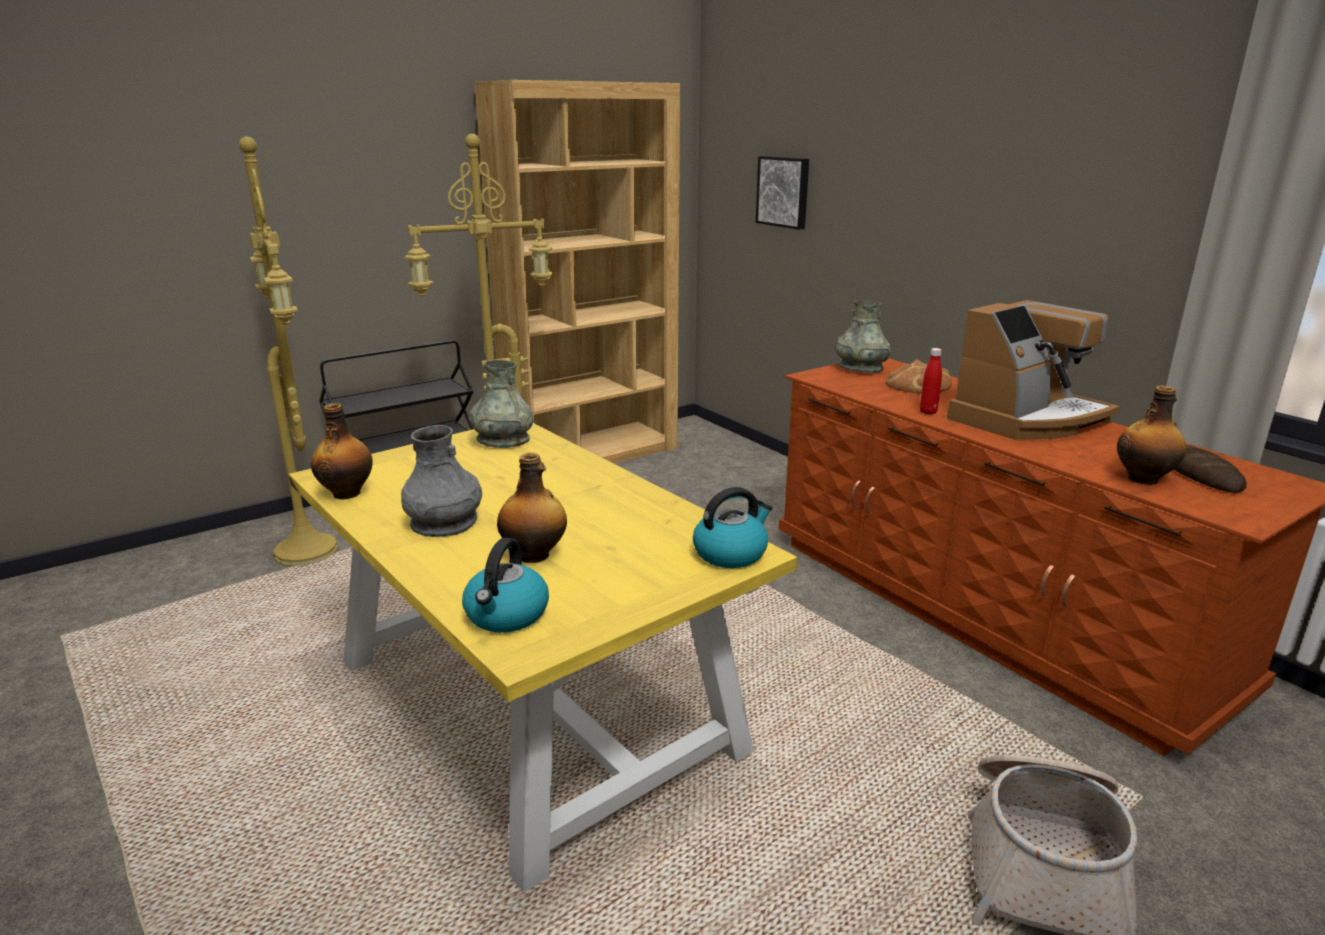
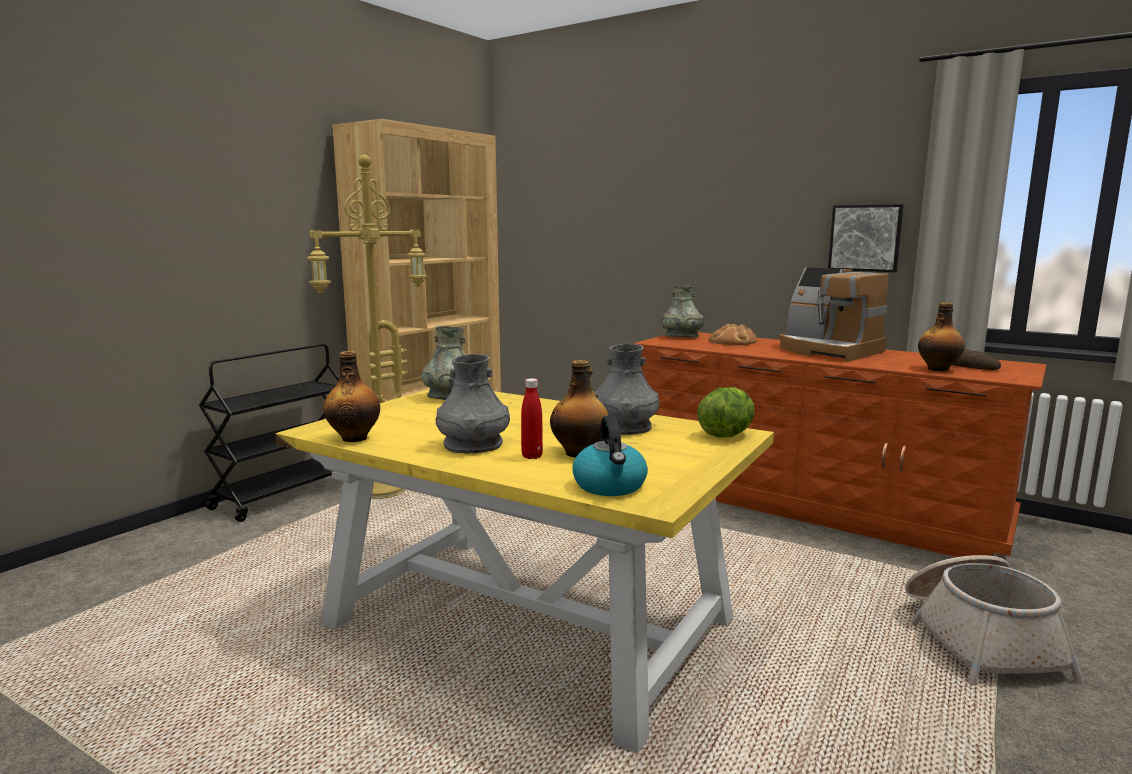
camera: 20 degrees left, 10 degrees down
(311, 552) = (214, 548): yellow floor lamp -> none
(629, 520) = (624, 427): none -> grey vase
(731, 553) = (726, 435): kettle -> lettuce
(784, 192) = (577, 220): picture -> picture (865, 238)
(928, 412) = (761, 352): red bottle -> red bottle (532, 456)
(1027, 419) = (828, 351): coffee machine -> coffee machine turned 105 degrees clockwise

